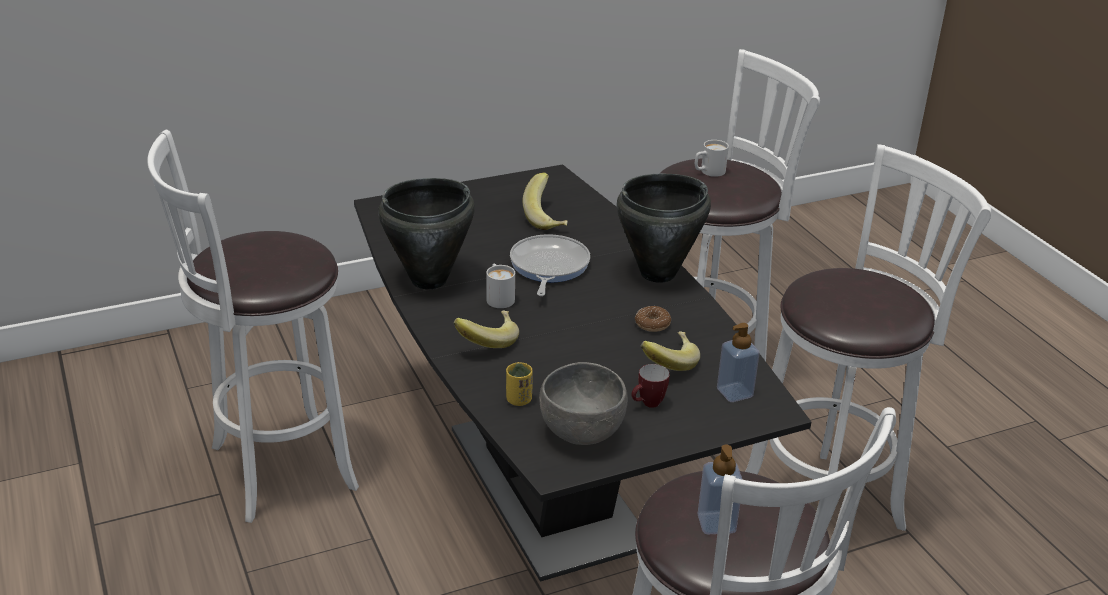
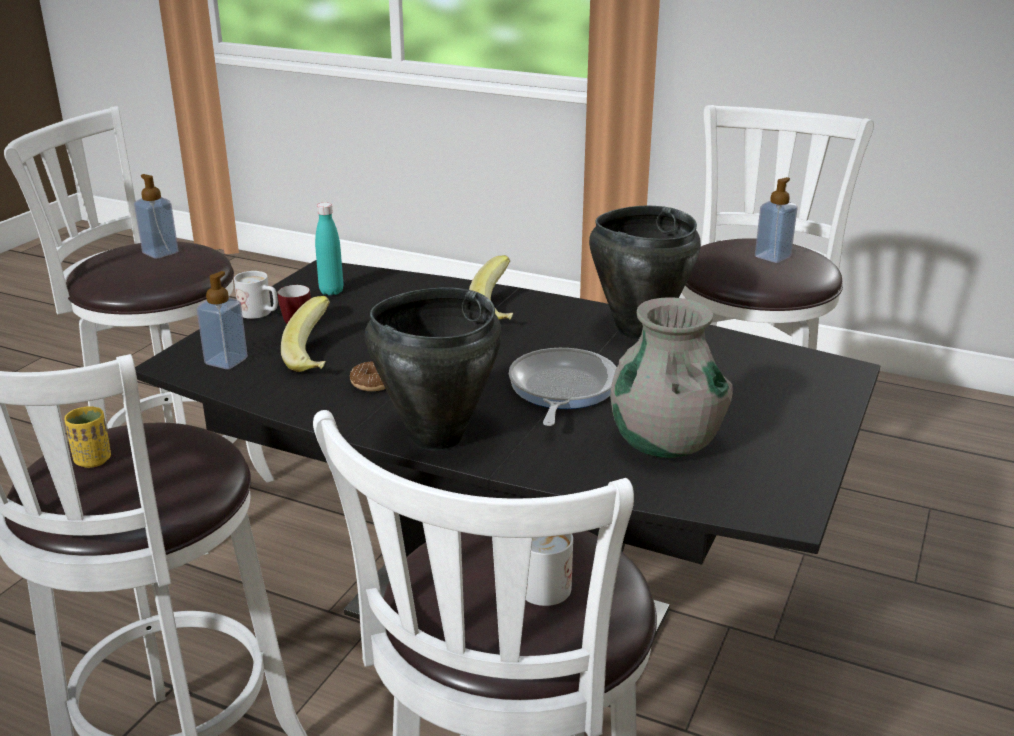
camera: 140 degrees right, 5 degrees down
(258, 252) = (772, 257): none -> soap dispenser
(498, 297) = (553, 344): white mug -> white mug (260, 313)
(518, 400) = (408, 290): yellow cup -> yellow cup (93, 460)
(548, 218) = (665, 443): banana -> grey vase
(548, 267) = (561, 389): frying pan -> frying pan turned 135 degrees counterclockwise
(581, 433) = (331, 291): grey bowl -> turquoise bottle

